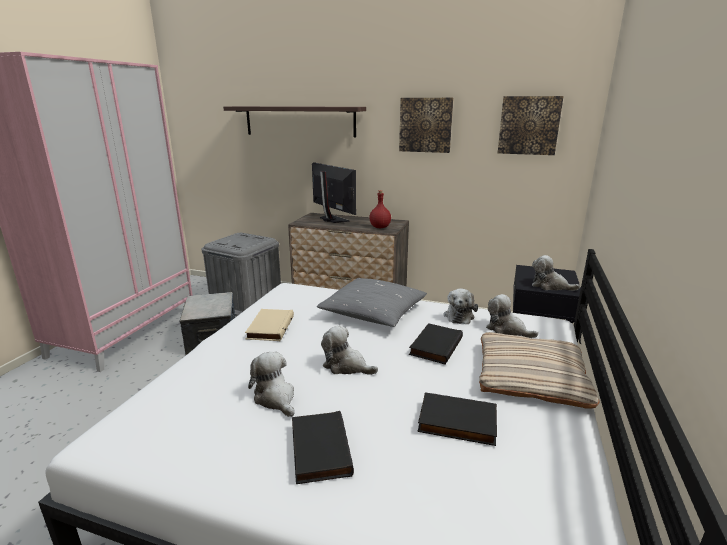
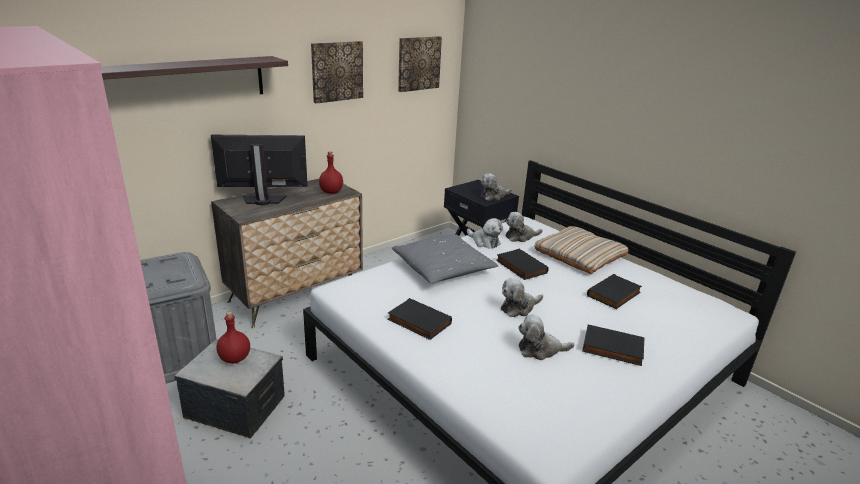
camera: 60 degrees left, 5 degrees up
(215, 303) = (235, 358): none -> red bottle
(269, 327) = (418, 322): beige book -> black book

